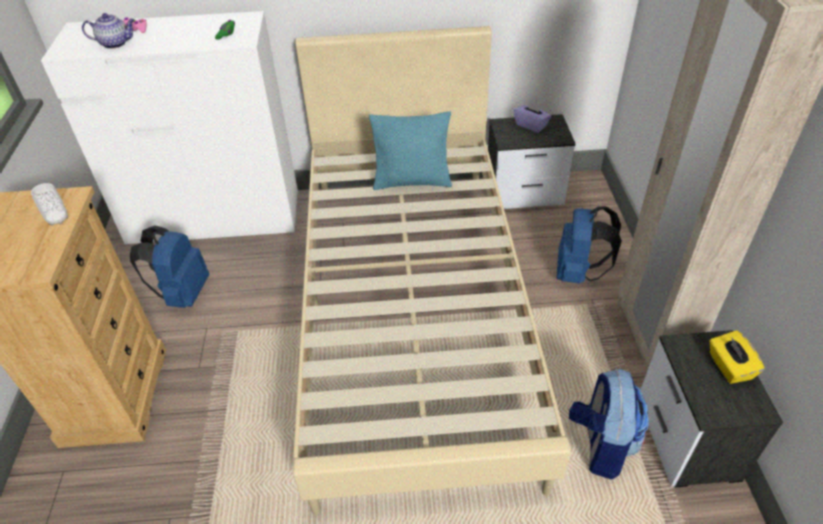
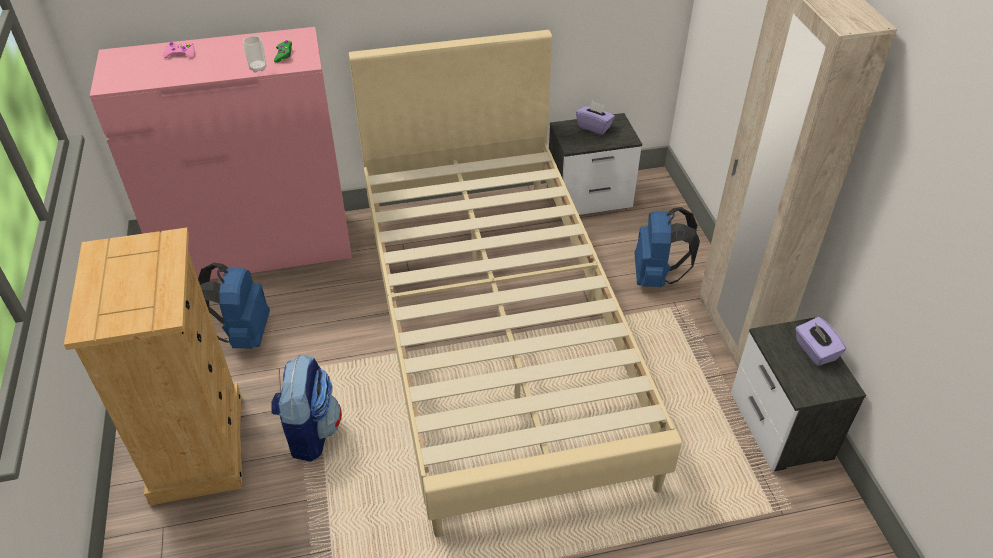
camera: 10 degrees left, 0 degrees up
(58, 219) = (165, 263): cup -> cup (258, 68)
(116, 43) = (166, 72): teapot -> none
(215, 218) = (258, 250): white dresser -> pink dresser
(412, 182) = (479, 195): turquoise pillow -> none
(600, 444) = (702, 440): backpack -> backpack (310, 432)
(729, 367) = (815, 351): yellow tissue box -> purple tissue box

